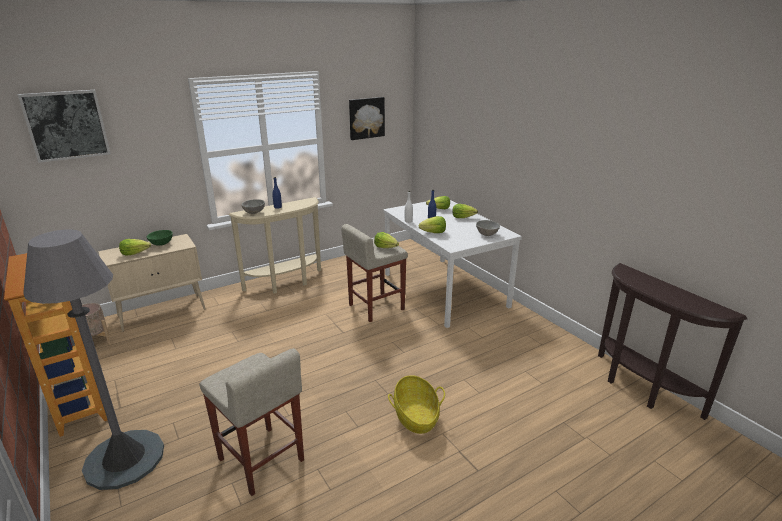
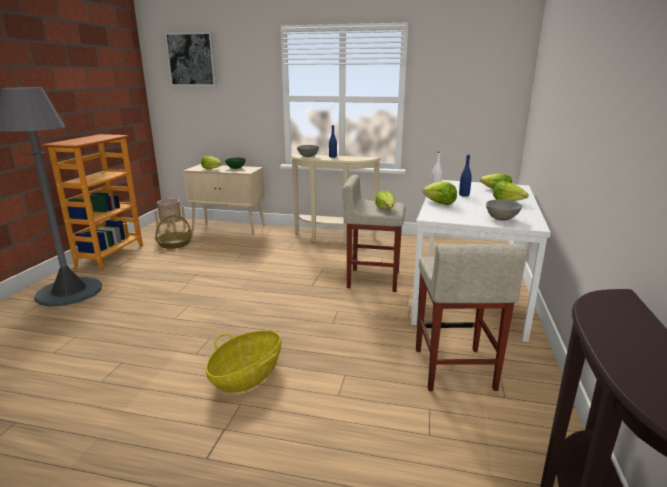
camera: 45 degrees right, 5 degrees down
(137, 355) = (175, 244): none -> basket
(261, 460) = (110, 335): beige stool -> beige stool (454, 369)
(366, 118) = (462, 80): picture -> none

